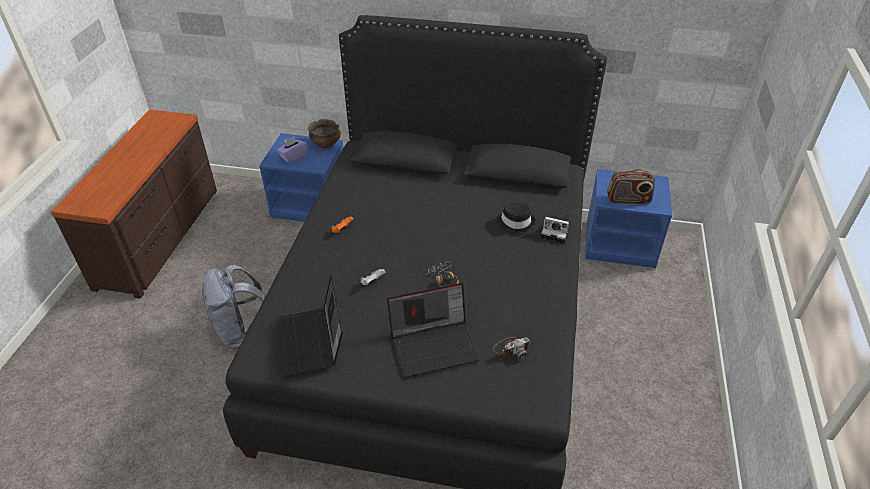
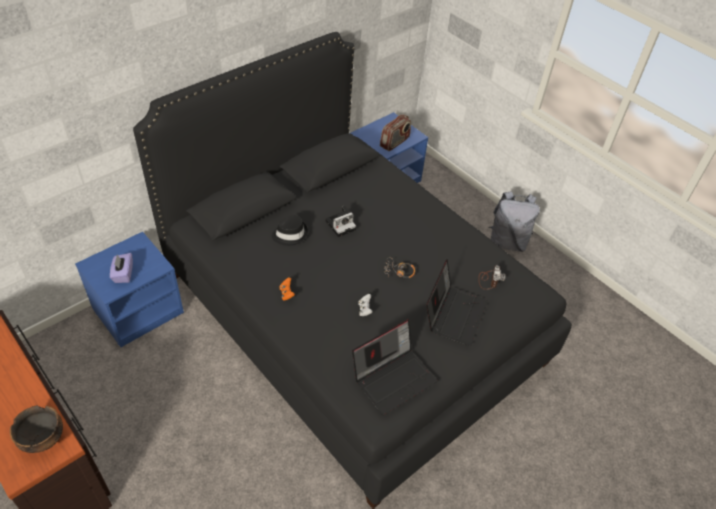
camera: 55 degrees left, 5 degrees up
(242, 331) = (240, 444): grey backpack -> grey backpack (507, 242)
(312, 342) = (394, 377): laptop -> laptop turned 60 degrees counterclockwise
(326, 144) = (134, 244): bowl -> bowl (44, 439)
(515, 222) = (379, 202): black hat -> black hat (290, 234)
(557, 231) = (408, 190): camera -> camera (341, 224)

